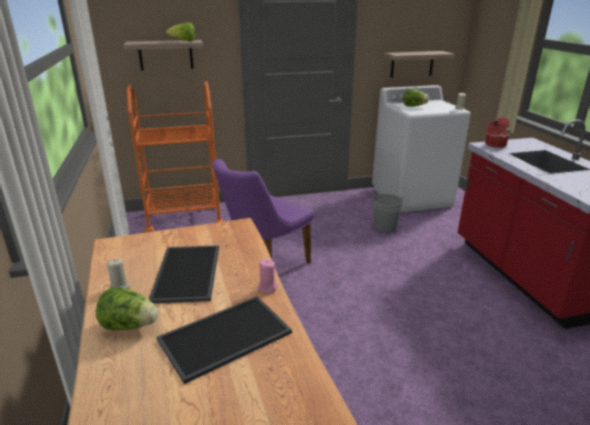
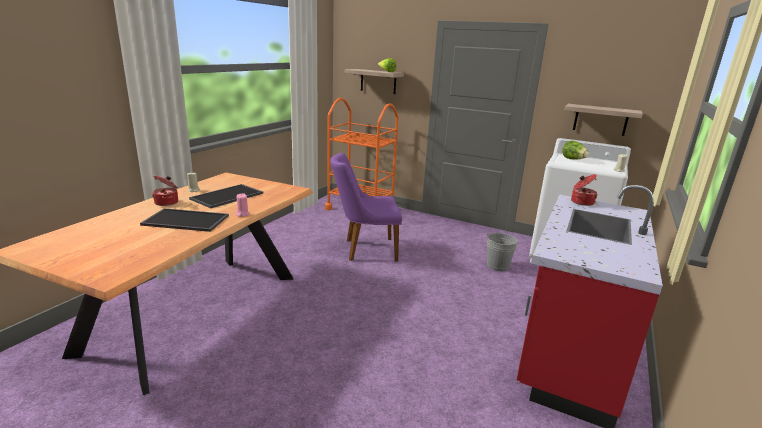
camera: 40 degrees right, 5 degrees down
(130, 325) = (167, 202): lettuce -> cooking pot

